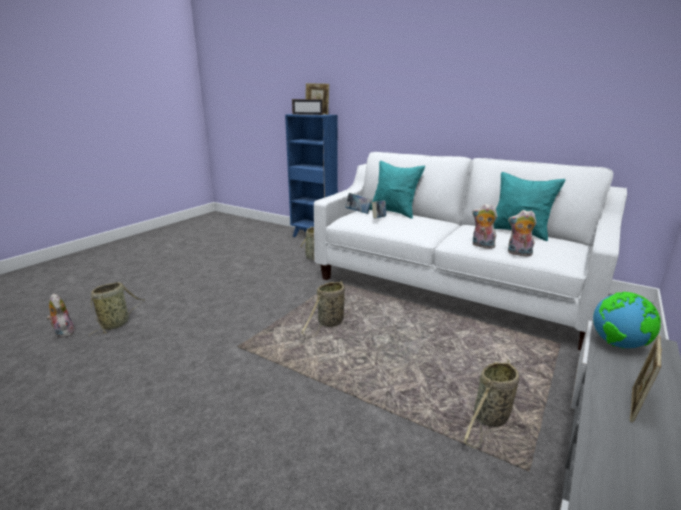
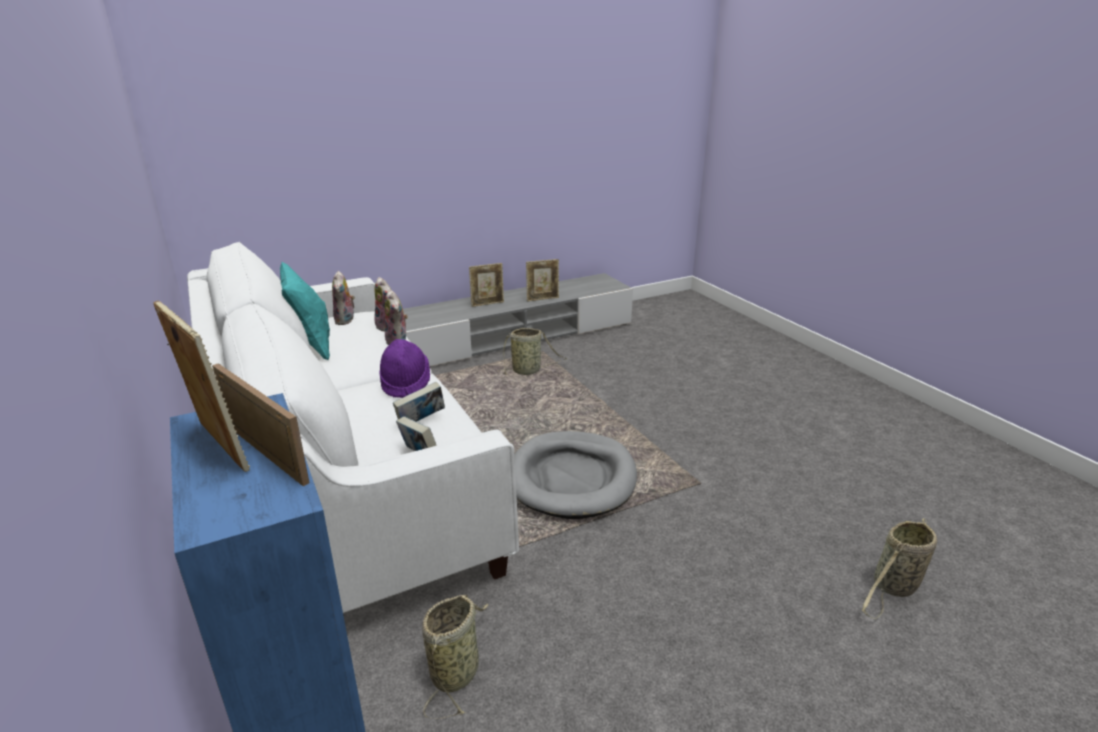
camera: 150 degrees left, 5 degrees up
(63, 332) = (979, 598): plush toy -> plush toy (346, 321)
(329, 323) = (572, 478): basket -> grey dog bed
(394, 212) = (356, 439): turquoise pillow -> none
(420, 228) = (405, 383): none -> purple hat
(606, 462) = (542, 299): none -> picture frame
(618, 345) = (424, 319): globe -> none

